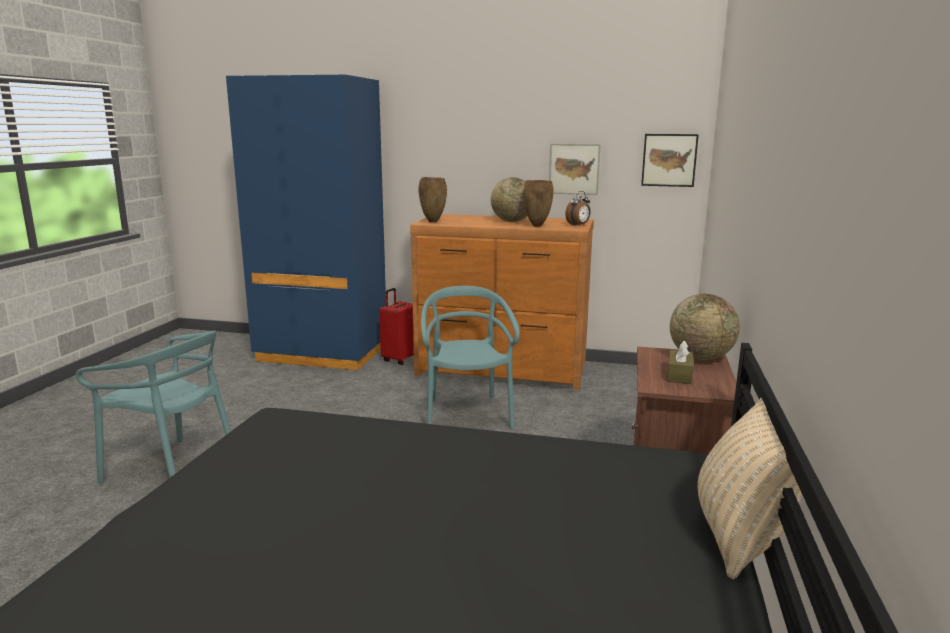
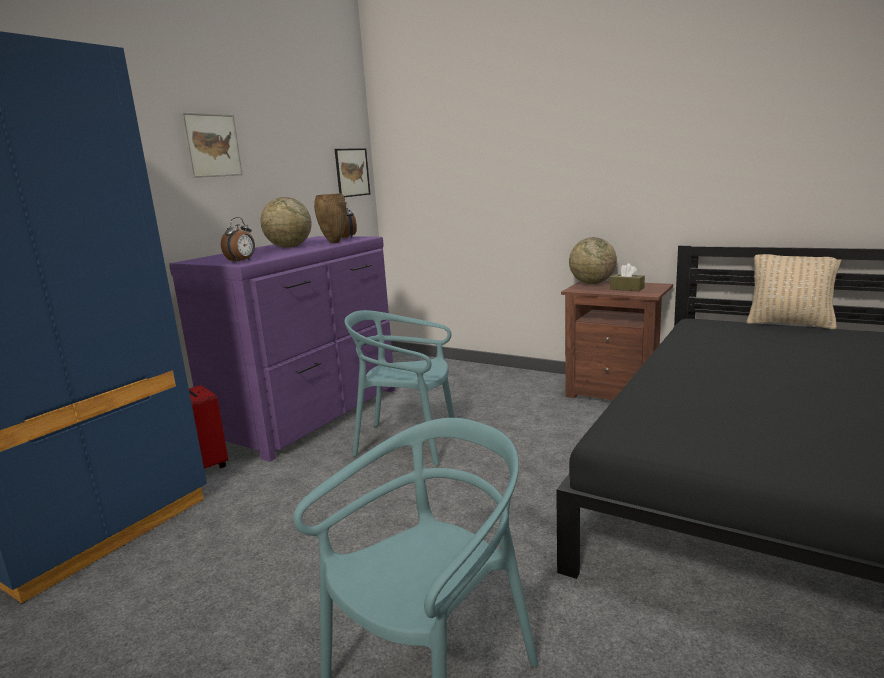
camera: 70 degrees left, 0 degrees up
(433, 222) = (242, 261): brown vase -> alarm clock
(502, 370) = (311, 414): brown dresser -> purple dresser
(574, 169) = (291, 187): picture -> picture (212, 145)

